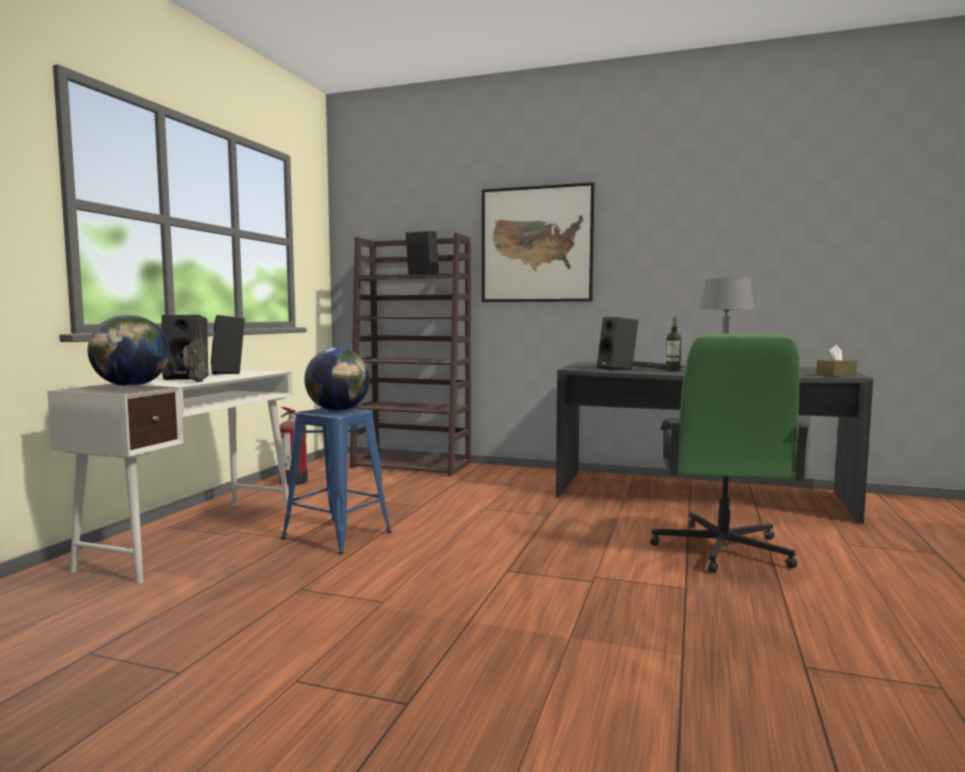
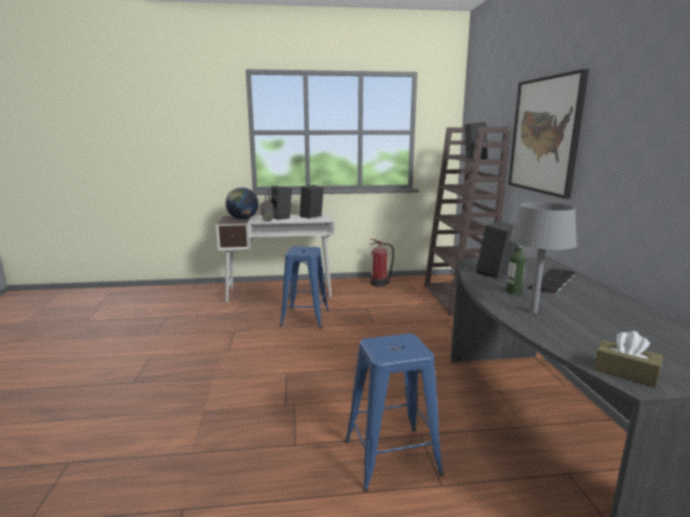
camera: 65 degrees right, 10 degrees up
(338, 410) = (304, 251): globe -> none
(722, 550) = (391, 457): green office chair -> blue stool

